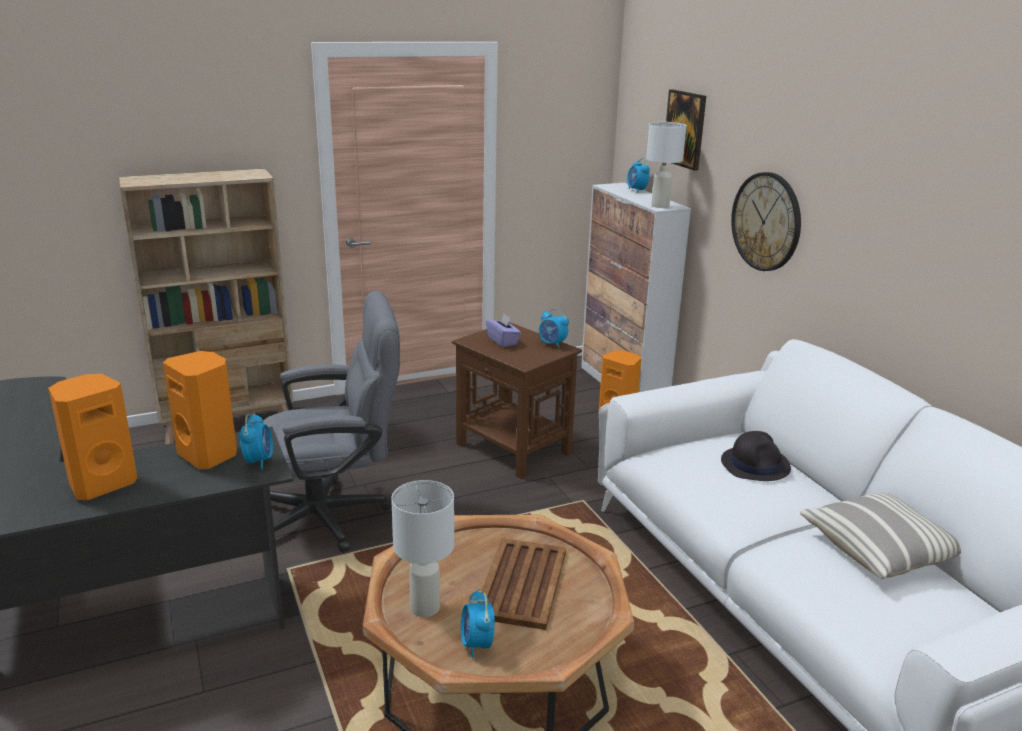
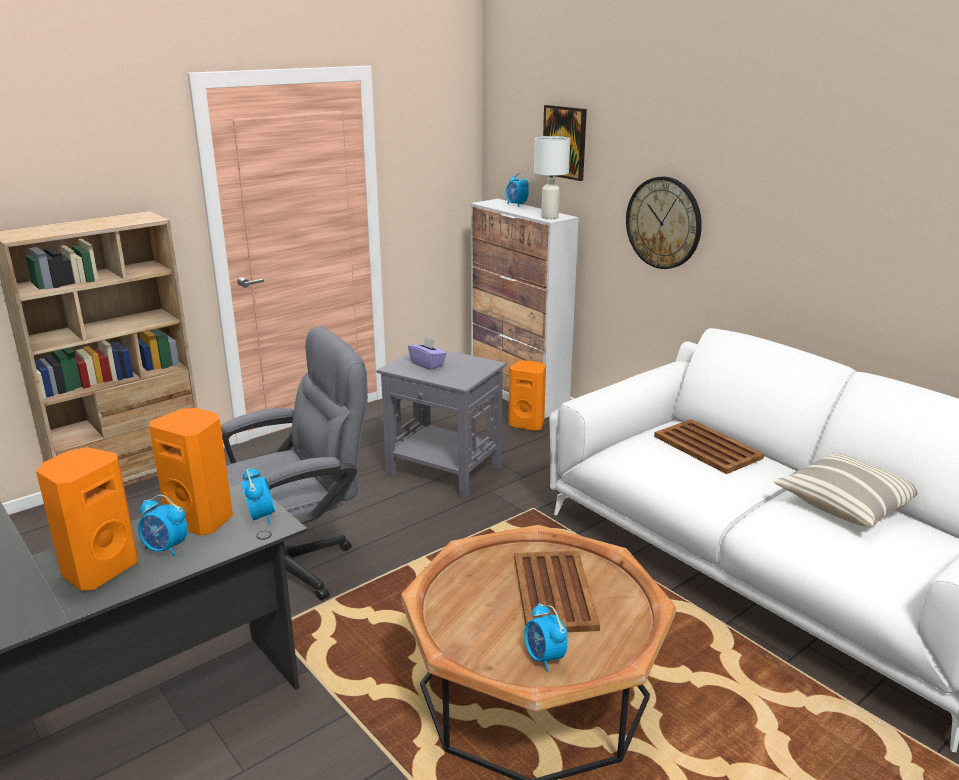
camera: 15 degrees left, 0 degrees up
(426, 608) = (476, 633): white table lamp -> none
(514, 449) = (445, 470): brown side table -> grey side table
(552, 344) = (476, 361): alarm clock -> alarm clock (166, 549)
(755, 464) = (706, 447): black hat -> brown tray

